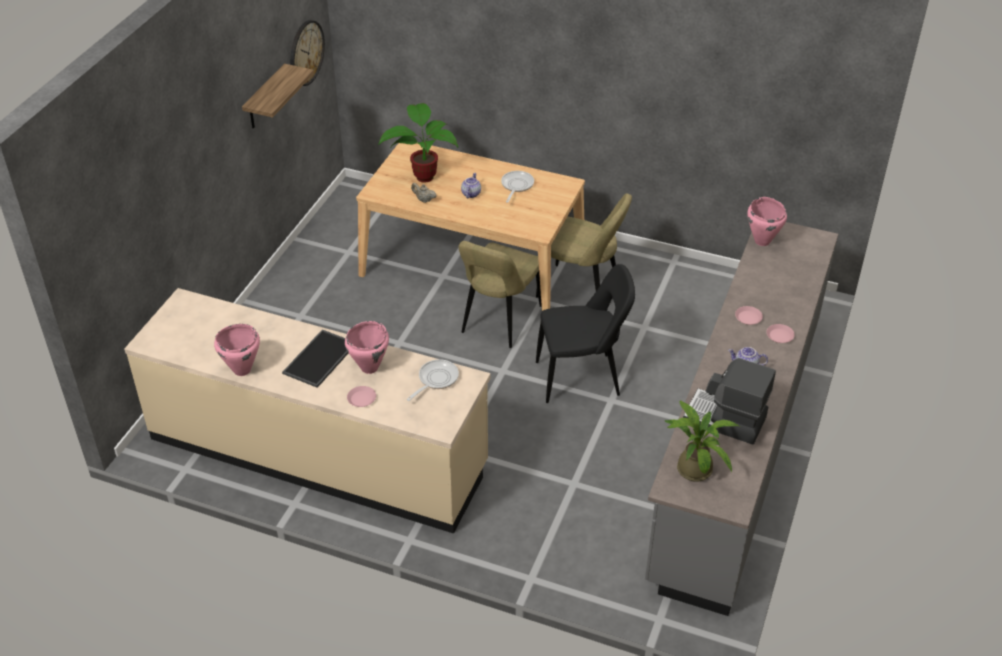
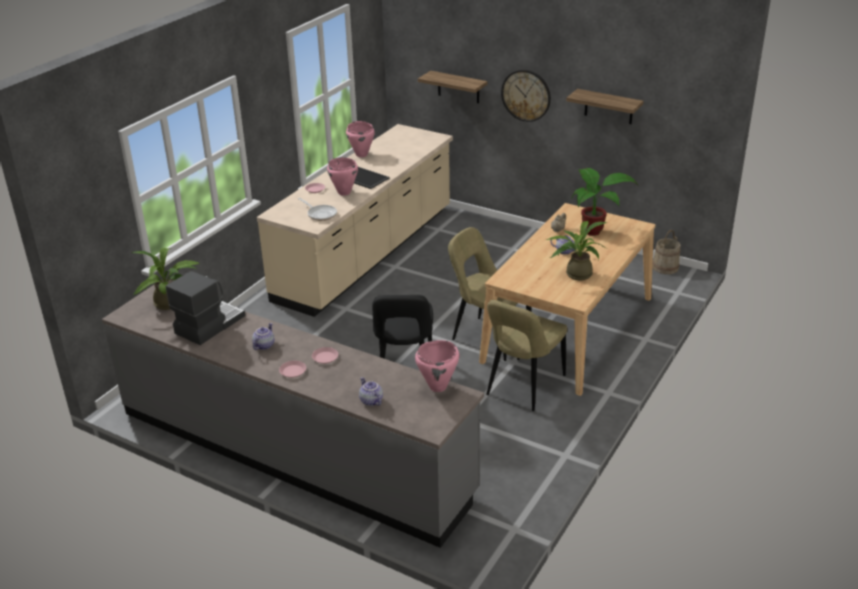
camera: 100 degrees right, 10 degrees down
(151, 229) = (458, 87): none -> shelf
(306, 52) = (679, 117): wall clock -> wall clock (526, 95)
(340, 201) = (665, 267): none -> beige bucket
(516, 186) = (575, 274): frying pan -> potted plant
(801, 278) = (370, 401): none -> teapot

